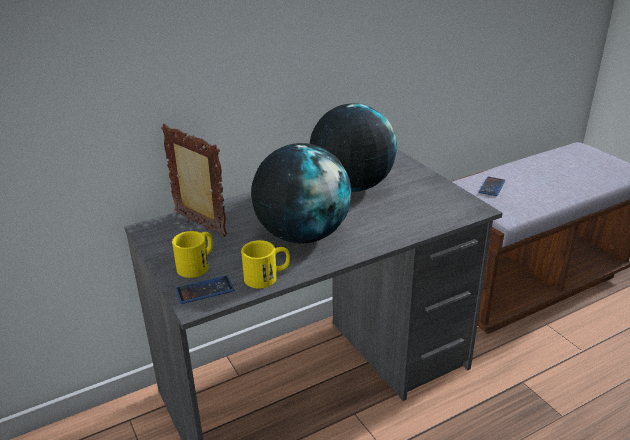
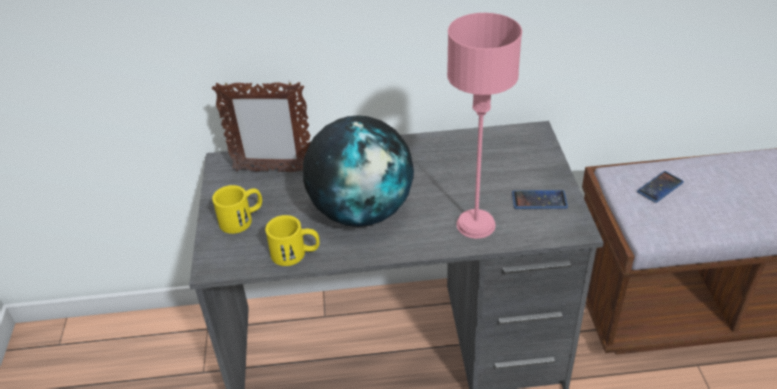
camera: 25 degrees right, 10 degrees up
(200, 225) = (273, 171): picture frame -> picture frame turned 120 degrees clockwise
(204, 290) = (230, 252): phone -> phone (539, 200)
(351, 186) = (456, 159): globe -> none
(402, 223) = (476, 224): none -> pink table lamp

